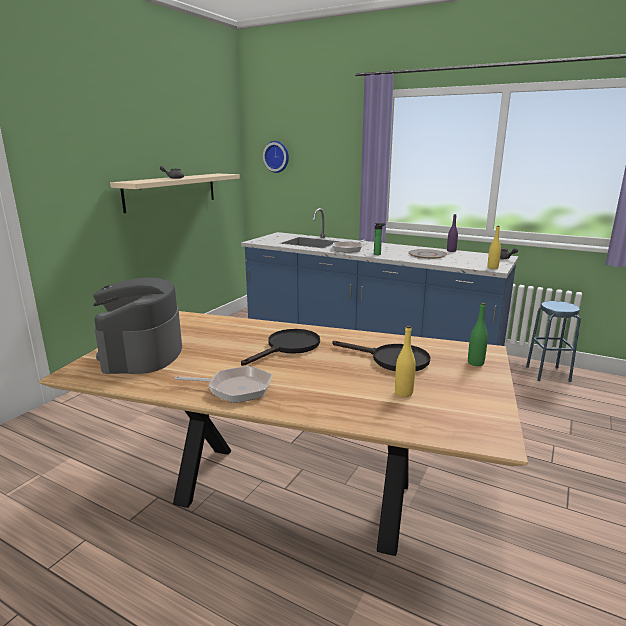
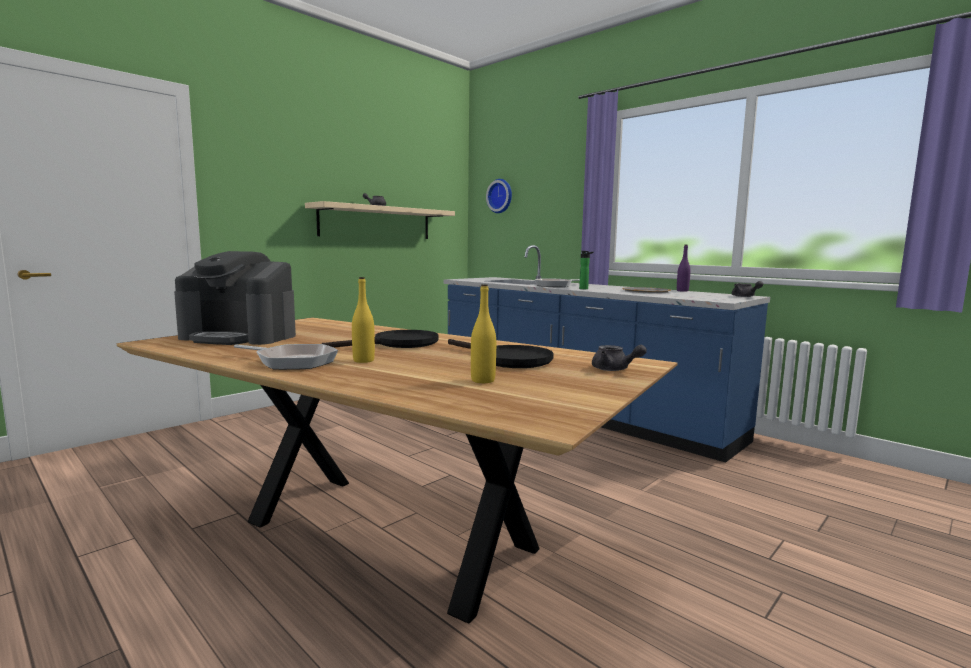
camera: 15 degrees right, 10 degrees down
(142, 353) = (240, 337): coffee machine -> coffee machine turned 90 degrees counterclockwise
(475, 363) = (614, 369): green bottle -> grey teapot
(492, 267) = (719, 300): yellow bottle -> yellow bottle (363, 360)
(548, 374) = (816, 461): blue stool -> none

